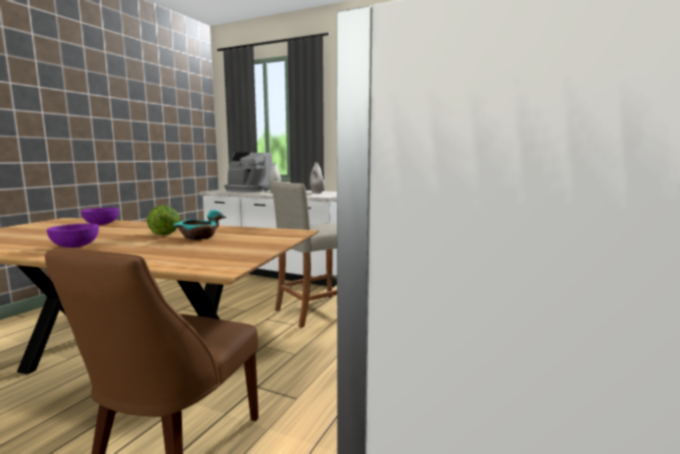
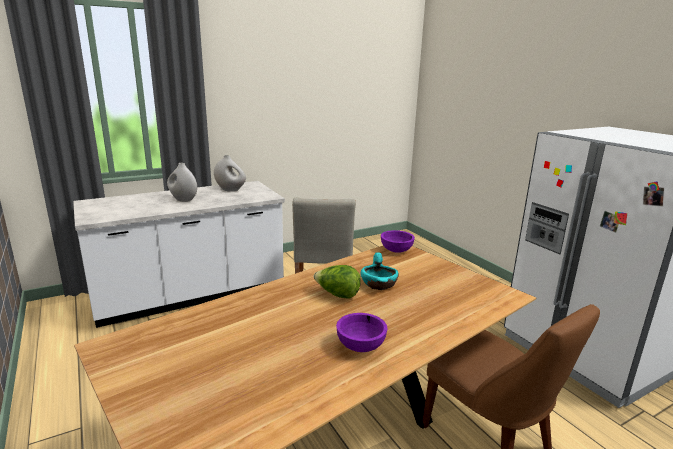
camera: 55 degrees left, 10 degrees up
(101, 224) = (210, 321): purple bowl -> purple bowl (396, 250)
(247, 190) = (132, 205): coffee machine -> none

